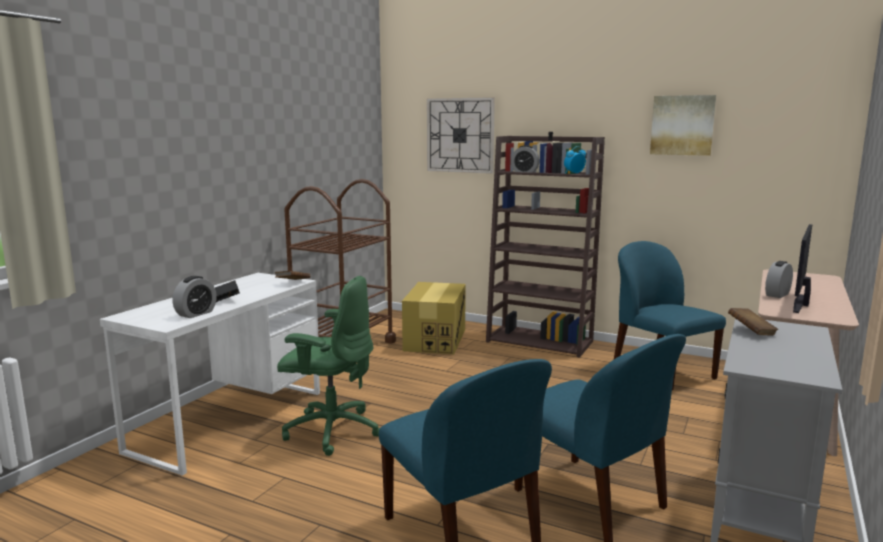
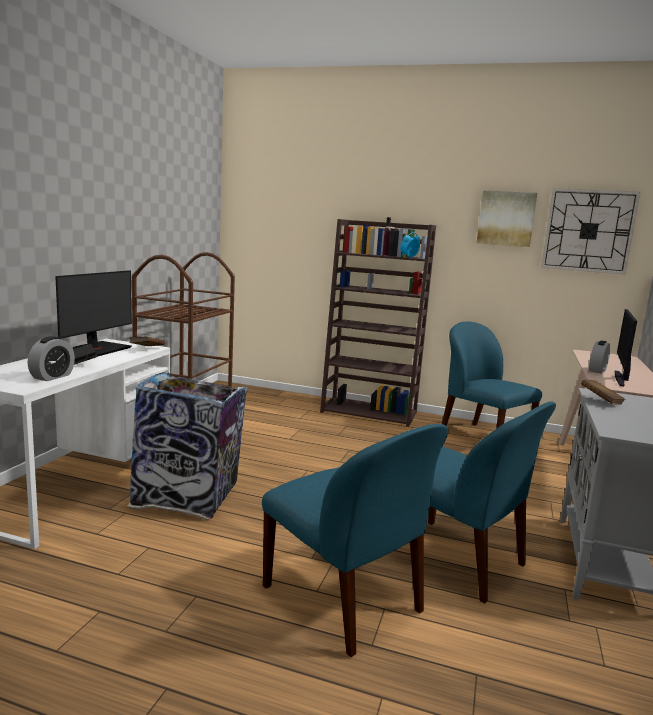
camera: 10 degrees left, 0 degrees up
(244, 285) = (96, 350): none -> monitor
(331, 430) = (188, 498): green office chair -> trash can
(435, 339) = (272, 409): cardboard box -> none
(460, 135) = (299, 217): wall clock -> wall clock (588, 231)
(525, 171) = (363, 253): alarm clock -> none

